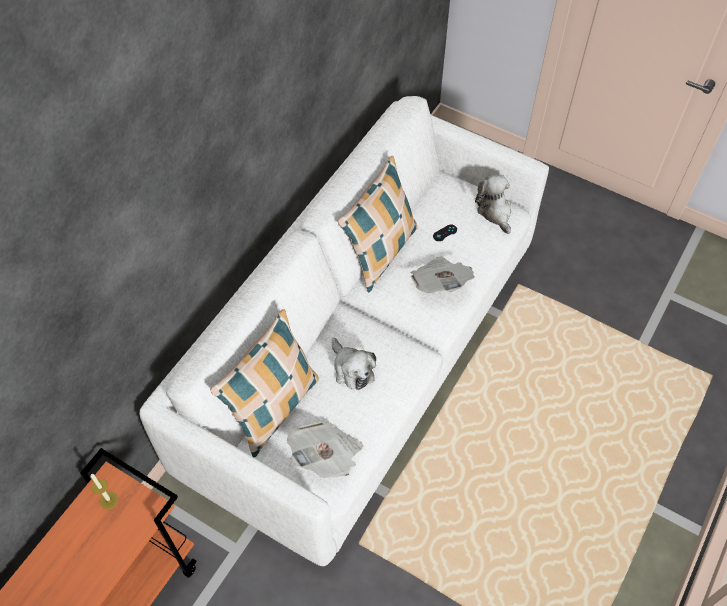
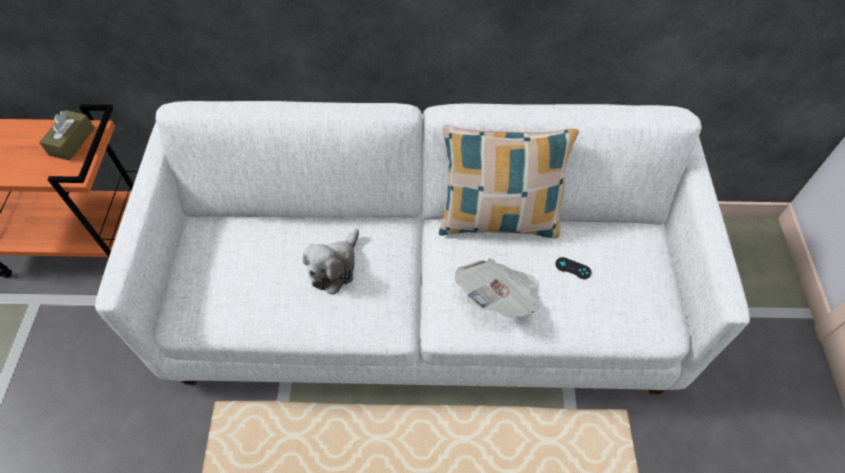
camera: 60 degrees right, 0 degrees up
(109, 500) = (72, 141): candle -> brown tissue box
(274, 408) = (251, 223): pillow -> none
(327, 456) = (215, 295): newspaper -> none
(494, 211) = (650, 307): plush toy -> none

